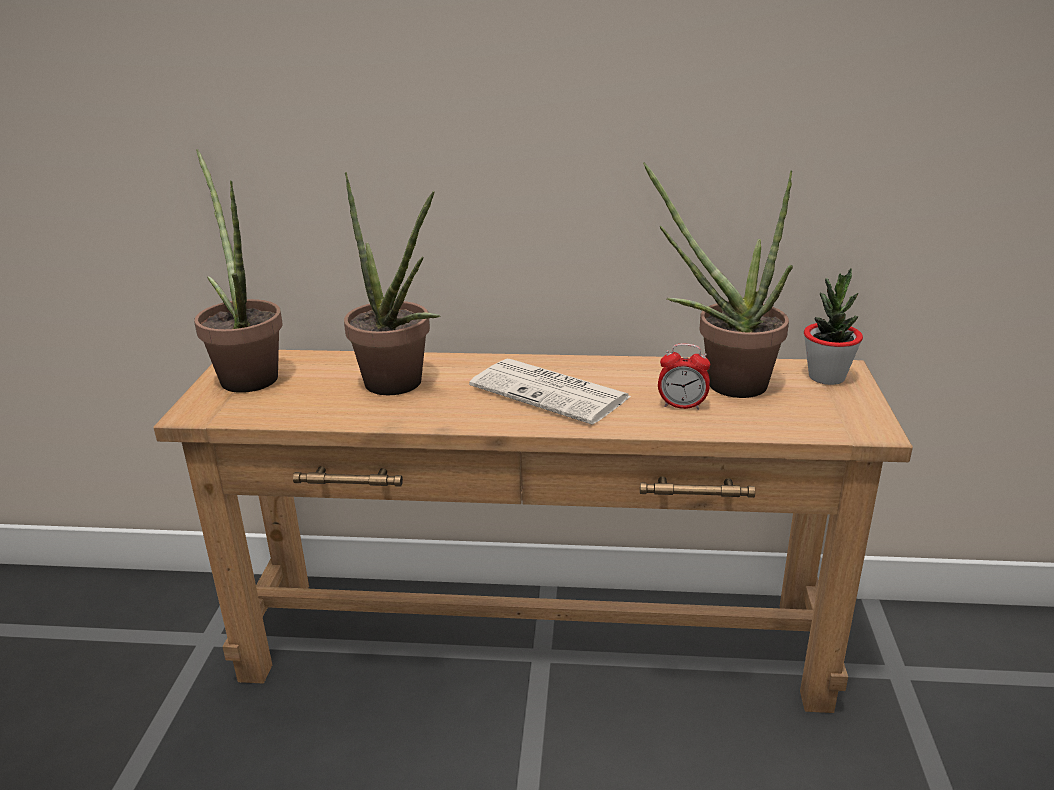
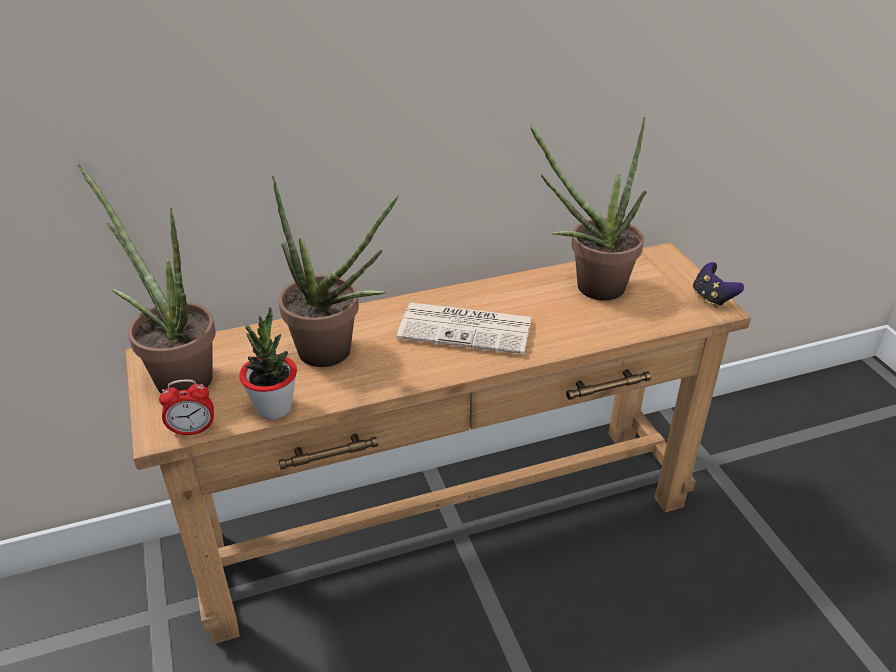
camera: 25 degrees left, 10 degrees up
(682, 406) = (575, 318): alarm clock -> alarm clock (192, 430)
(826, 377) = (657, 265): potted plant -> potted plant (274, 408)
(872, 419) = (712, 298): none -> game controller

